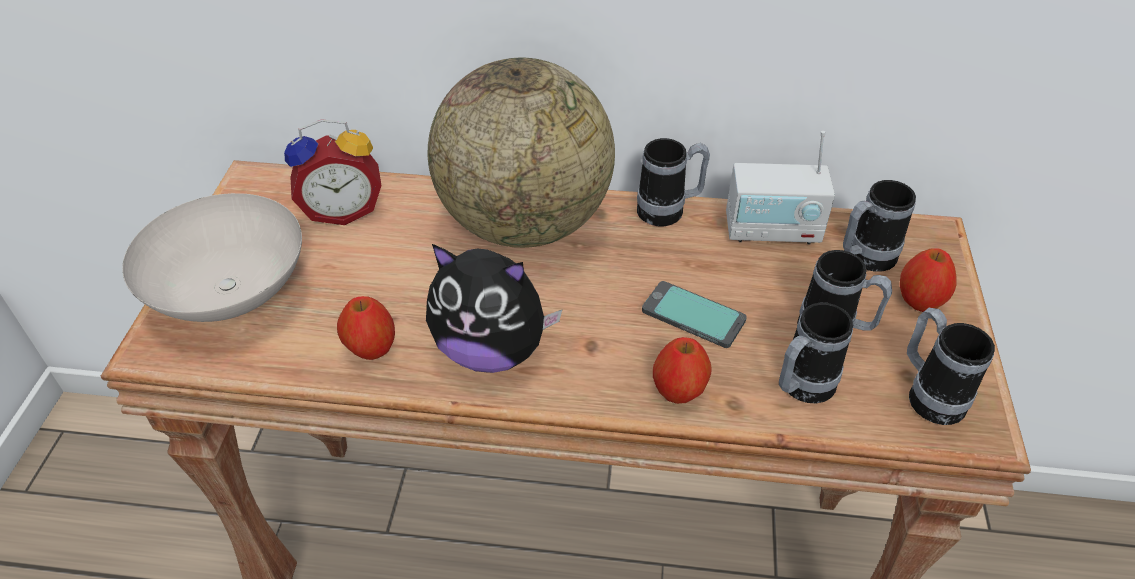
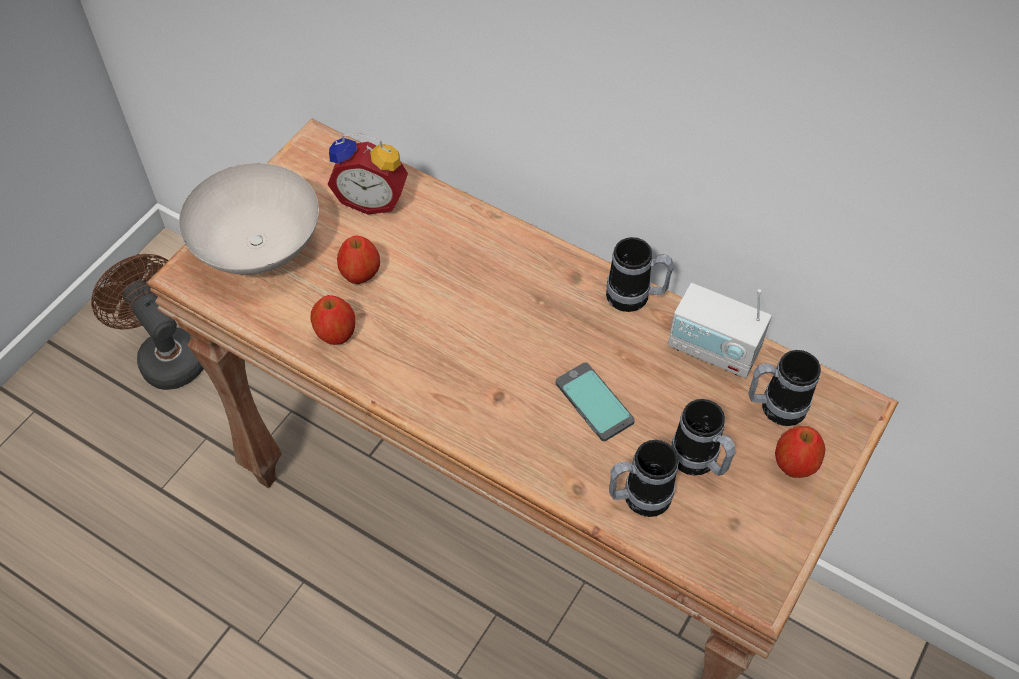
camera: 25 degrees right, 10 degrees up
(113, 517) = (167, 354): none -> brown fan
(491, 350) = (422, 370): plush toy -> none
(525, 223) = (509, 265): globe -> none
(679, 391) = (542, 461): apple -> apple (360, 275)
(928, 394) = (739, 546): mug -> none

